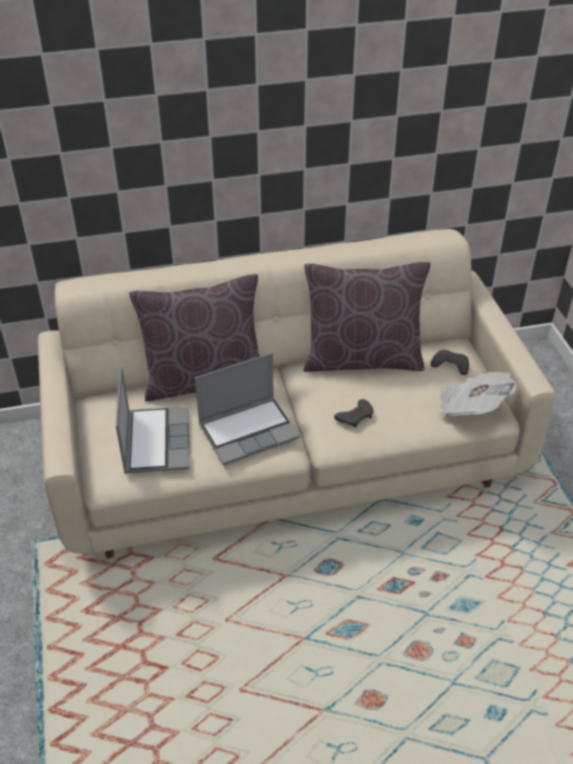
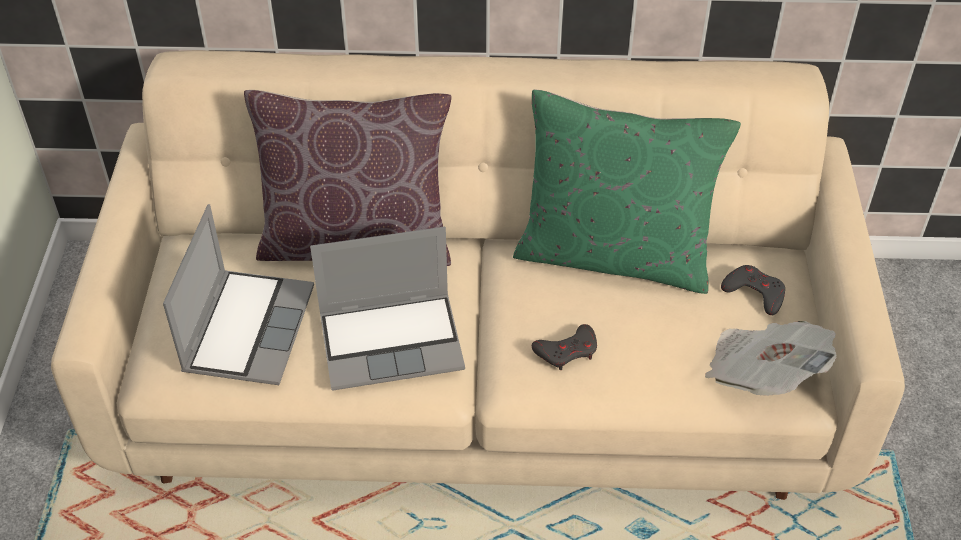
camera: 15 degrees right, 5 degrees up
(362, 359) = (614, 254): brown pillow -> green pillow

